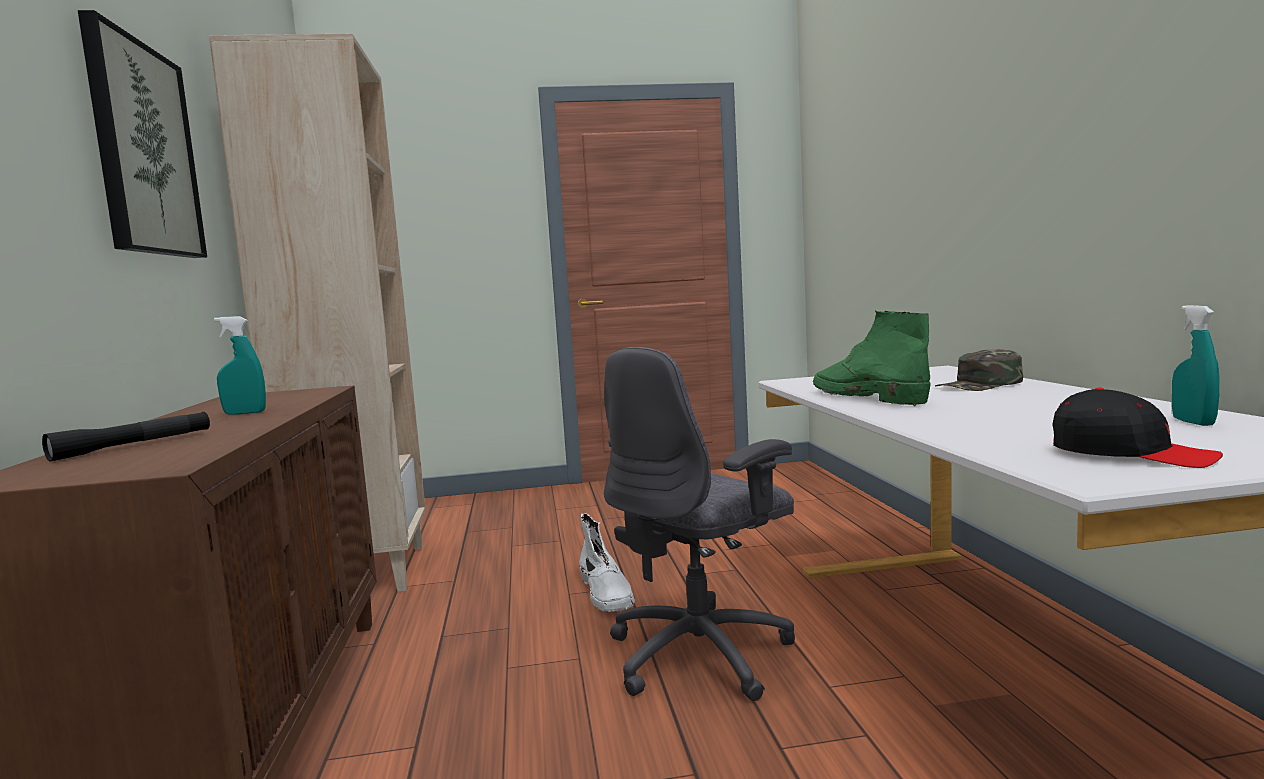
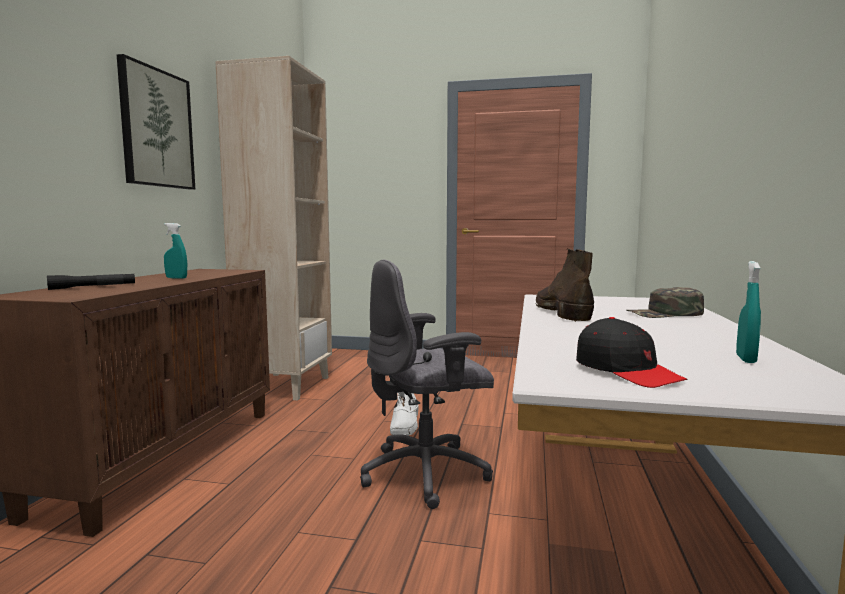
camera: 20 degrees right, 0 degrees up
(866, 397) = (561, 312): green boot -> brown boot

